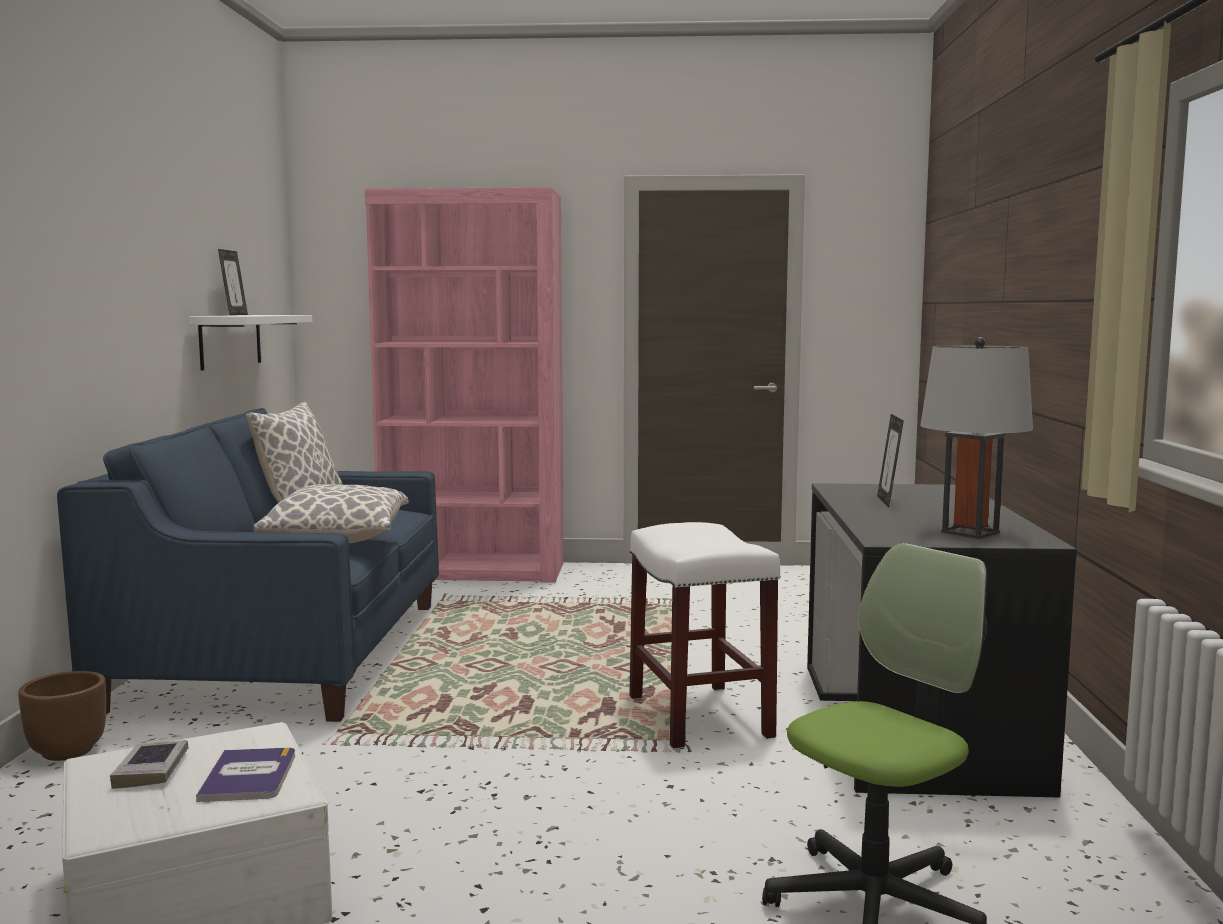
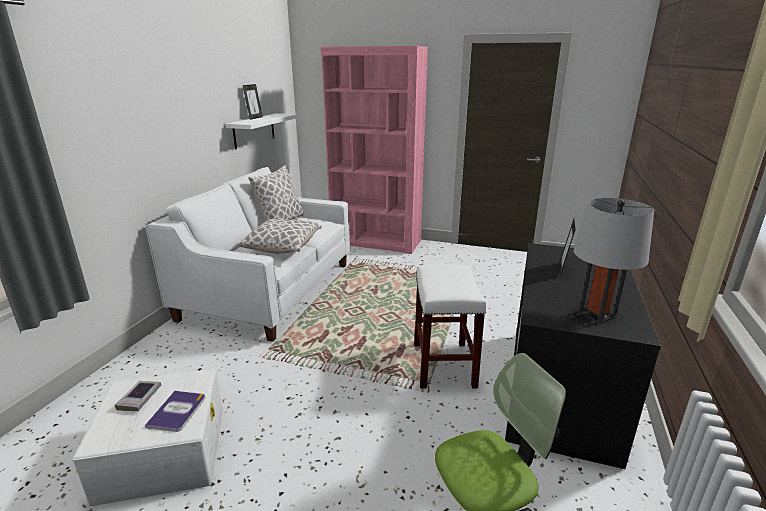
camera: 15 degrees right, 15 degrees up
(67, 751) = (154, 343): brown planter -> none
(287, 653) = (270, 290): blue sofa -> white sofa

